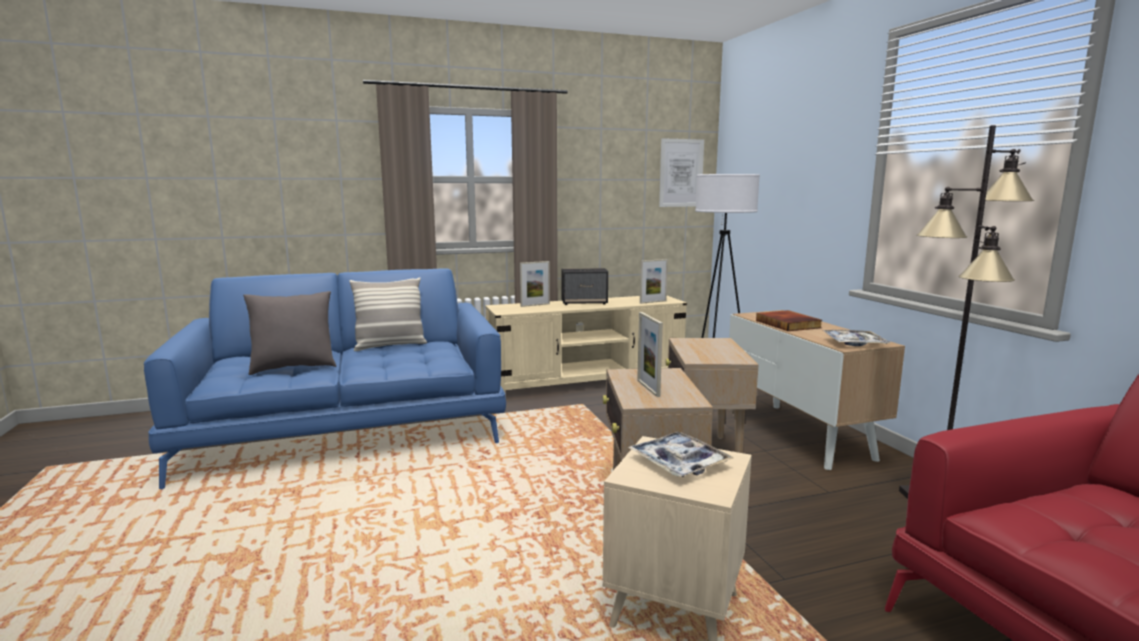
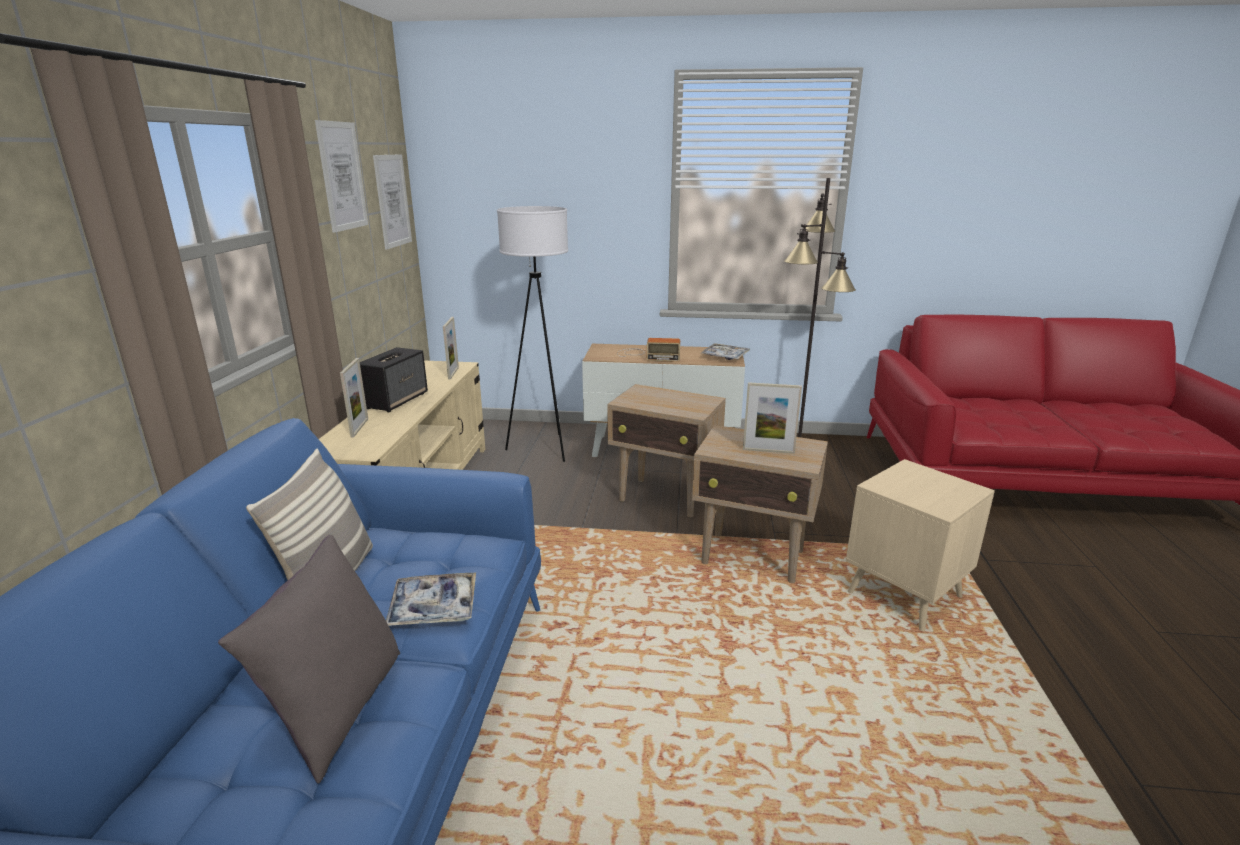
camera: 65 degrees left, 10 degrees up
(615, 150) = (342, 176): none -> picture
(679, 463) = (918, 486): tray -> tray (433, 607)
(789, 324) = (646, 355): book -> radio

